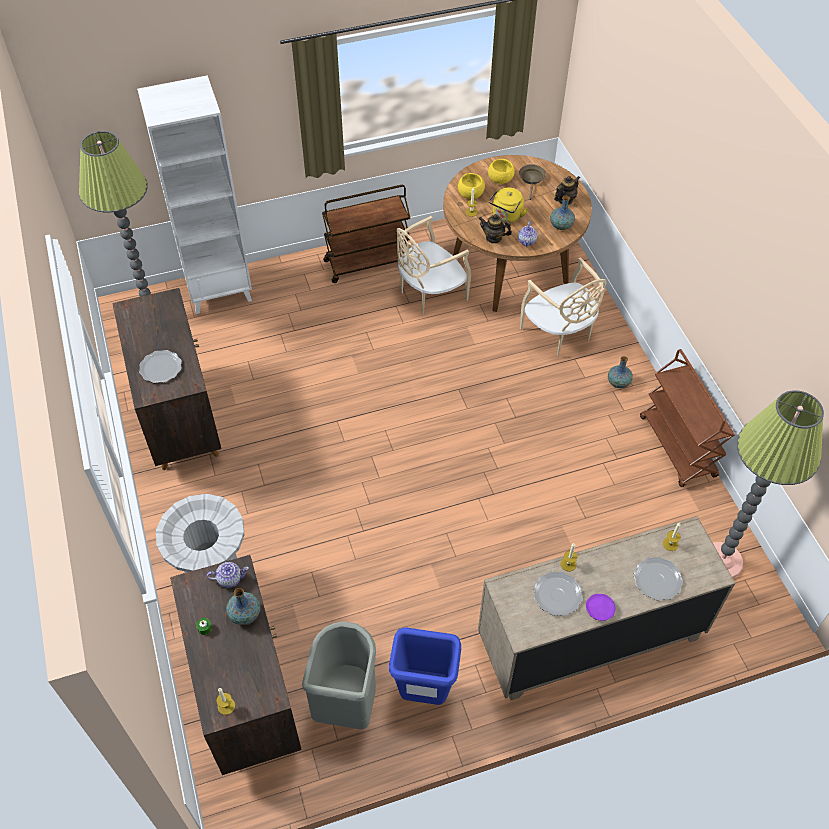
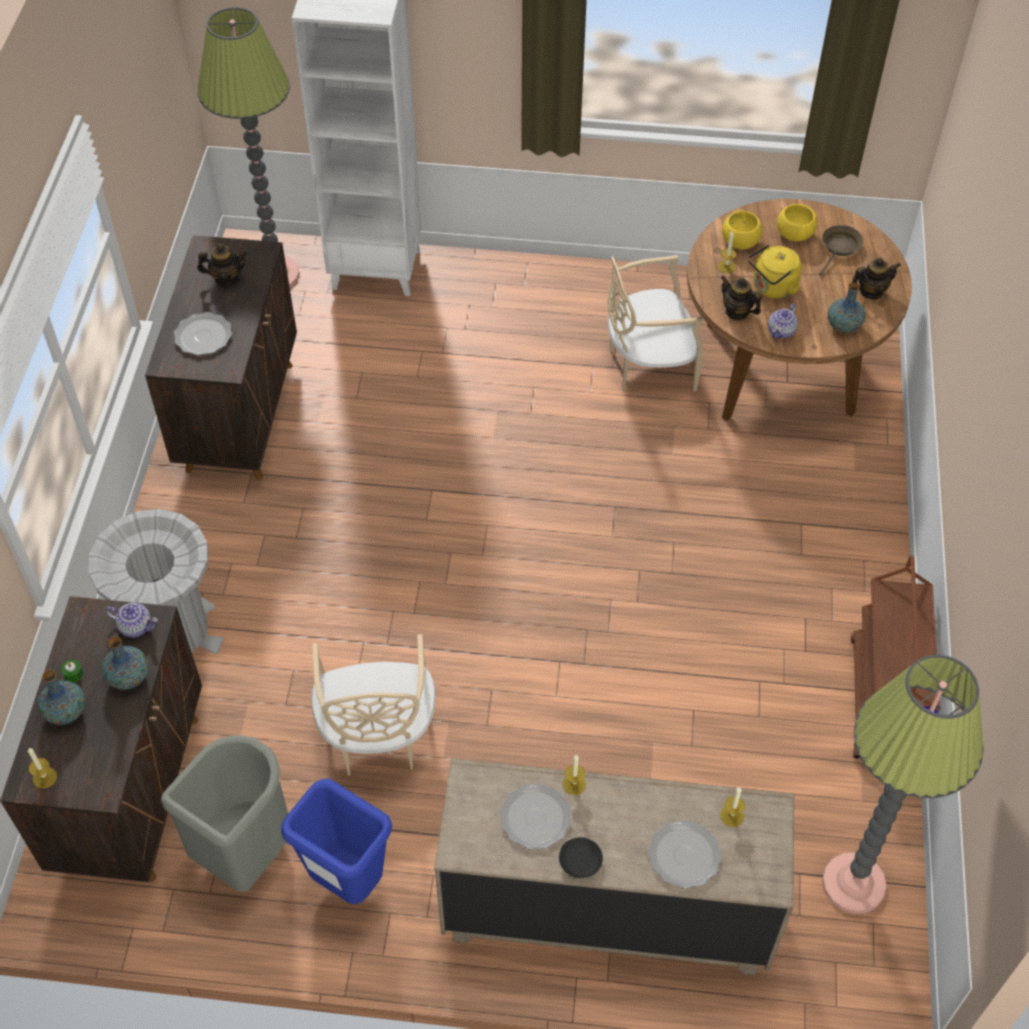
camera: 25 degrees right, 0 degrees up
(154, 324) = (226, 278): none -> teapot
(368, 262) = (588, 295): brown cart -> none
(559, 334) = (798, 481): beige chair -> beige chair (377, 736)
(599, 609) = (580, 861): purple plate -> black plate
(618, 383) = (846, 579): vase -> vase (66, 712)

